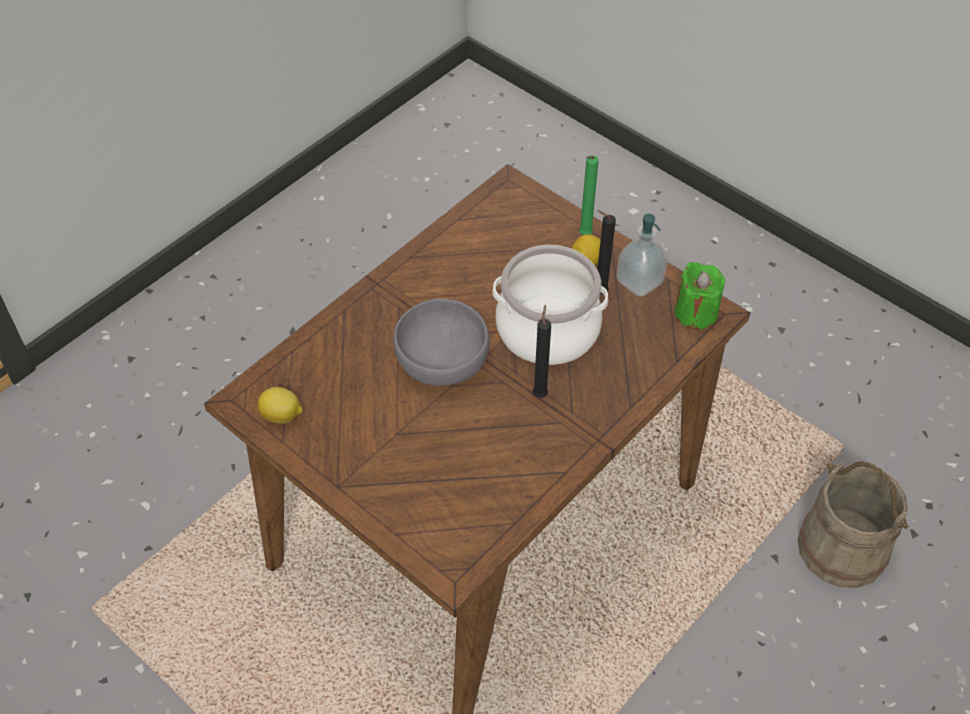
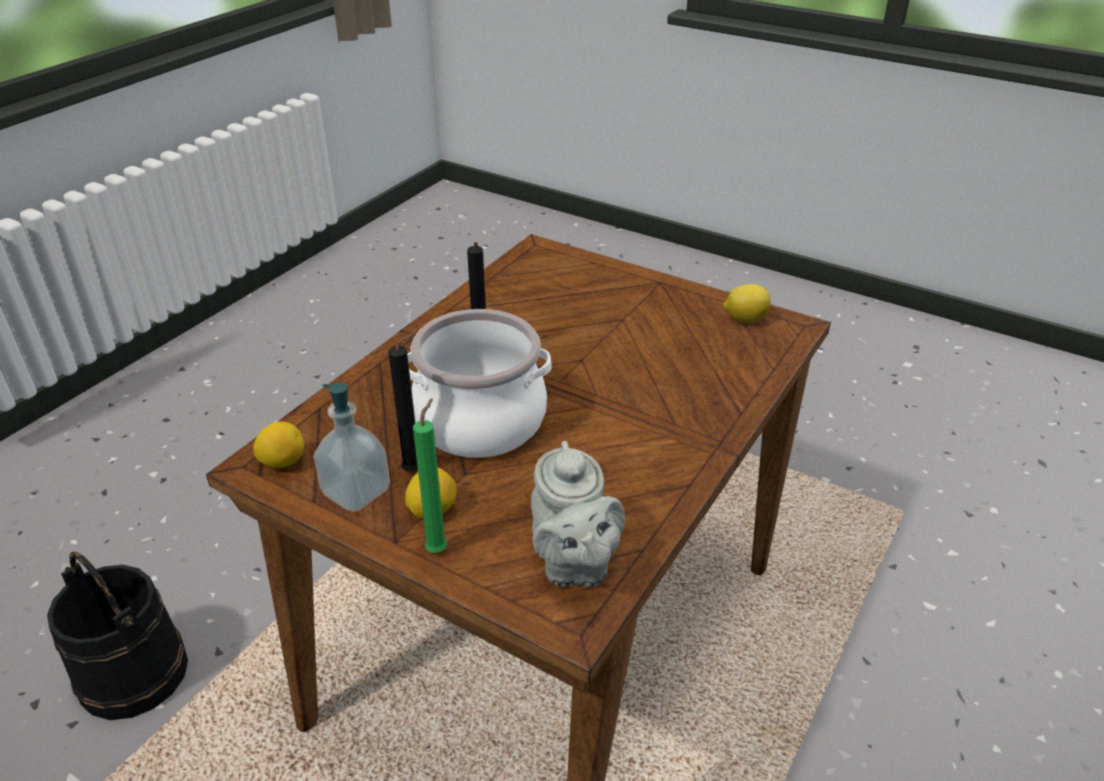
camera: 170 degrees right, 15 degrees down
(441, 361) = (600, 377): grey bowl -> none
(503, 215) = (573, 564): none -> grey teapot
(695, 313) = (283, 462): green candle -> lemon
(841, 548) = (134, 673): beige bucket -> black bucket

